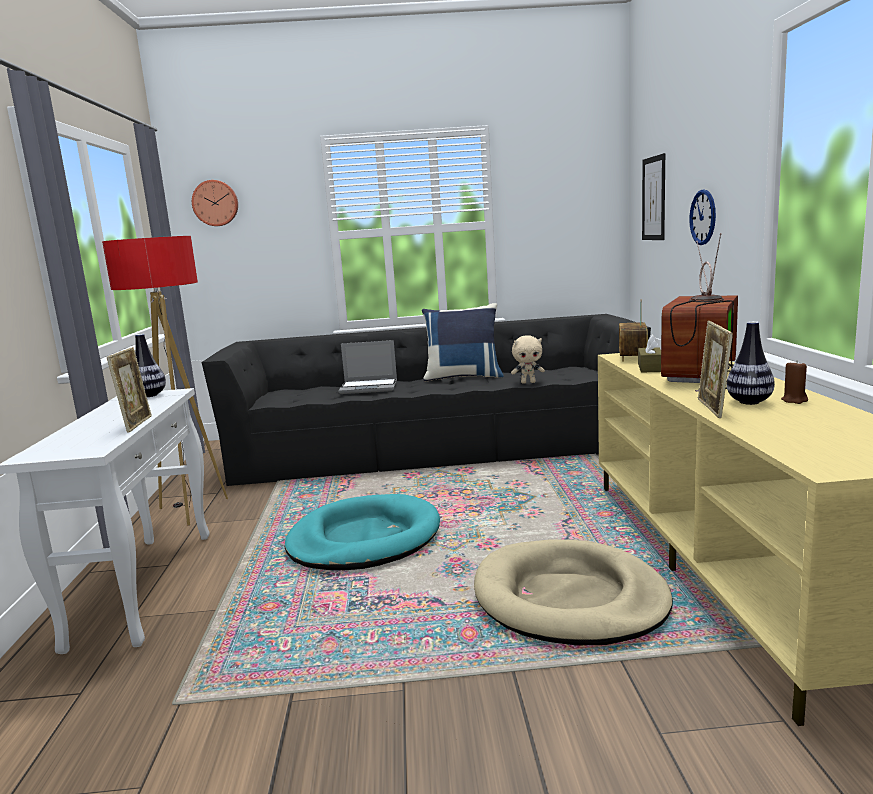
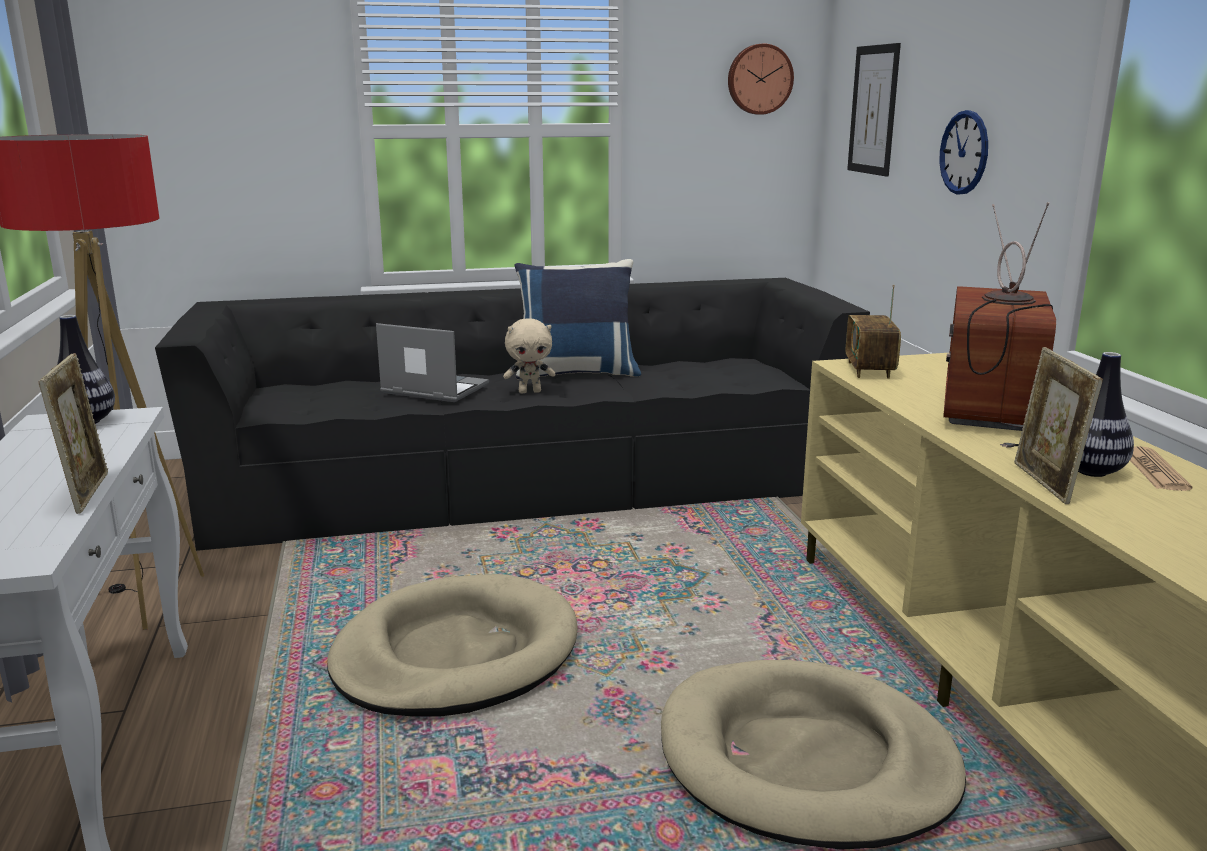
camera: 10 degrees left, 5 degrees up
(215, 203) = (160, 63): wall clock -> wall clock (759, 79)
(364, 539) = (455, 654): turquoise dog bed -> beige dog bed
(369, 387) = (433, 389): laptop -> laptop turned 150 degrees counterclockwise
(528, 382) = (683, 388): beige plush toy -> beige plush toy (530, 391)
(650, 368) = (907, 393): brown tissue box -> none
(794, 400) = (1154, 470): brown candle -> newspaper

